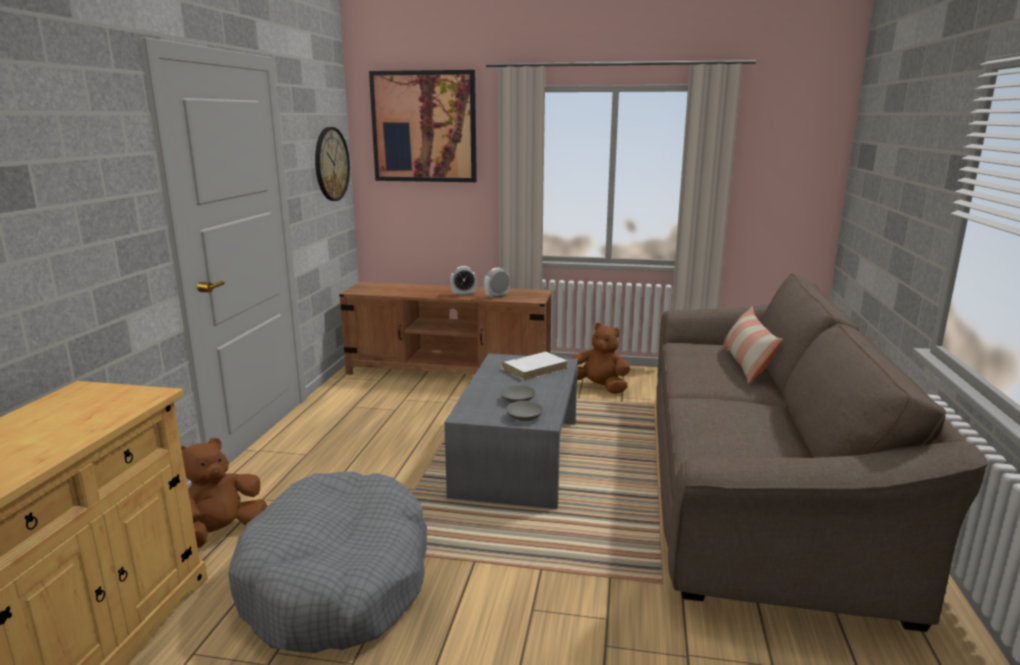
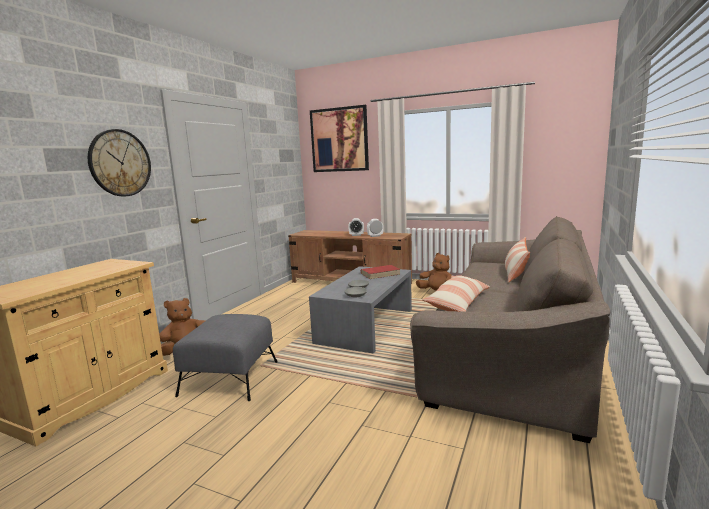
camera: 15 degrees right, 5 degrees down
(331, 164) = (286, 162): wall clock -> wall clock (120, 163)
(337, 581) = (230, 378): grey dog bed -> grey ottoman
(535, 369) = (380, 274): white book -> red book
(702, 427) = (458, 303): none -> pillow

